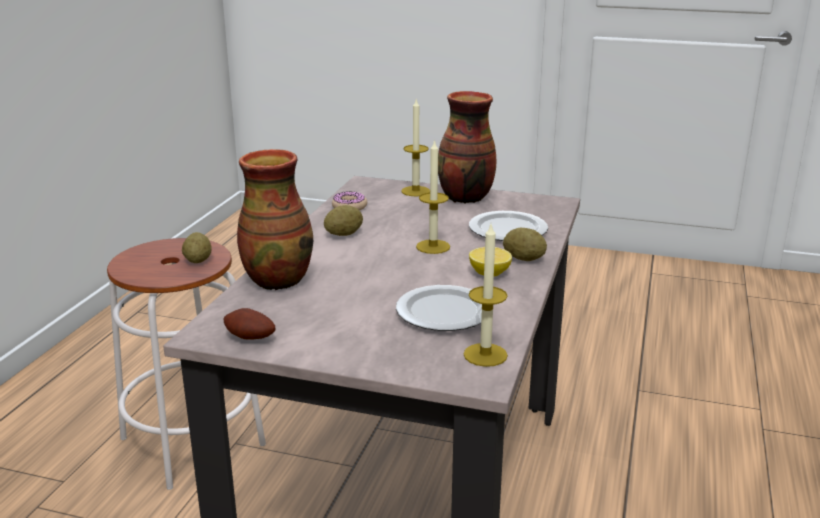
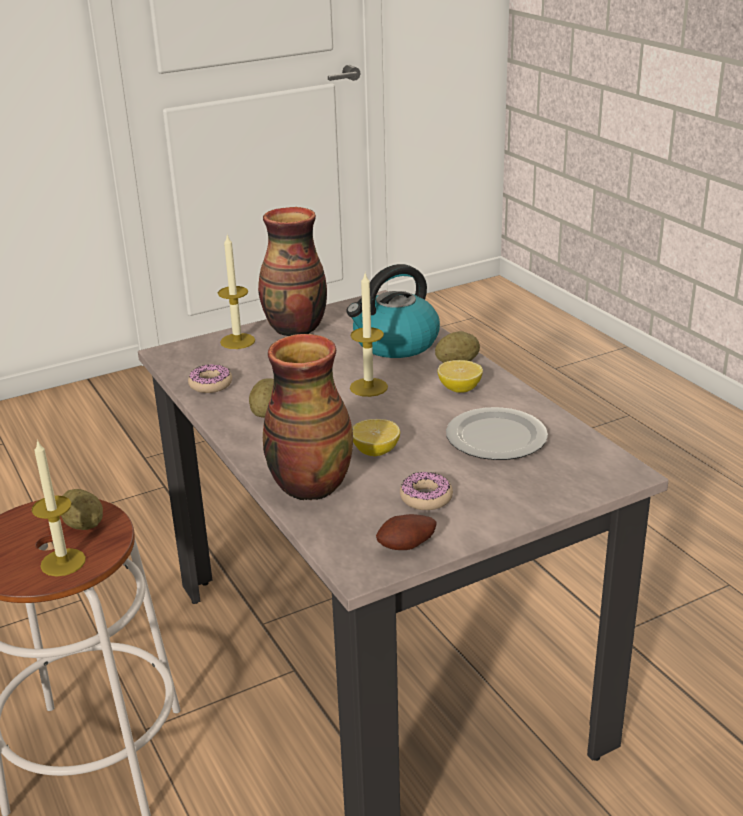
camera: 45 degrees left, 5 degrees up
(321, 320) = (426, 498): none -> donut
(354, 281) = (375, 451): none -> lemon
(485, 355) = (590, 454): candle -> candle (63, 562)
(508, 230) = (395, 344): plate -> kettle

